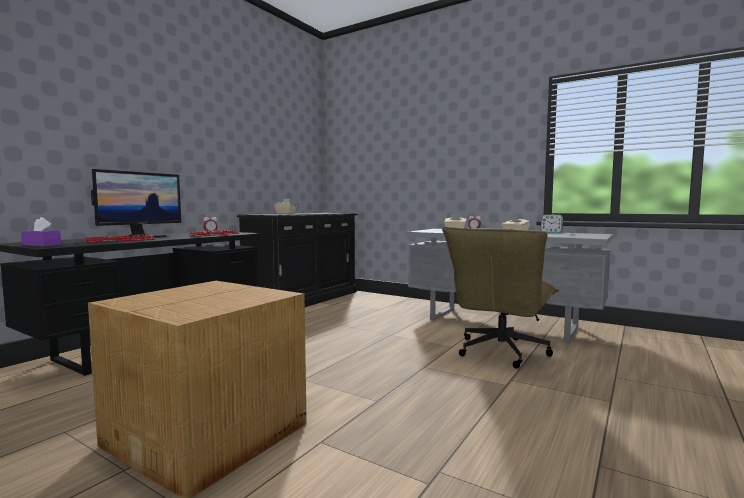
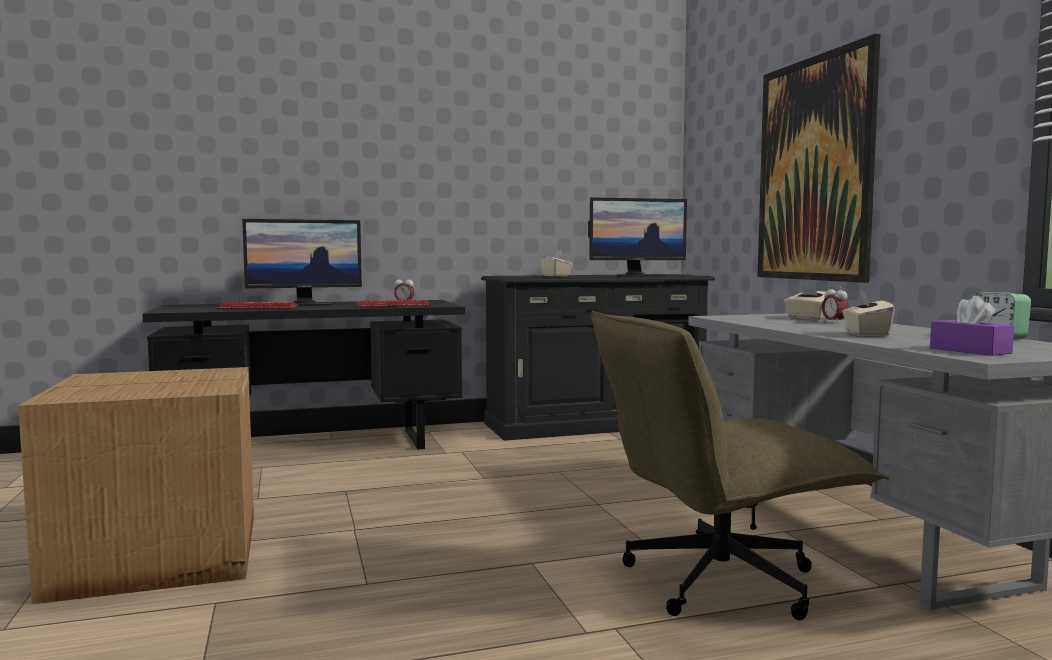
camera: 40 degrees right, 0 degrees up
(41, 245) = (175, 308): purple tissue box -> purple tissue box (970, 351)
(324, 213) = (636, 276): none -> monitor
(425, 160) = (814, 169): none -> picture

